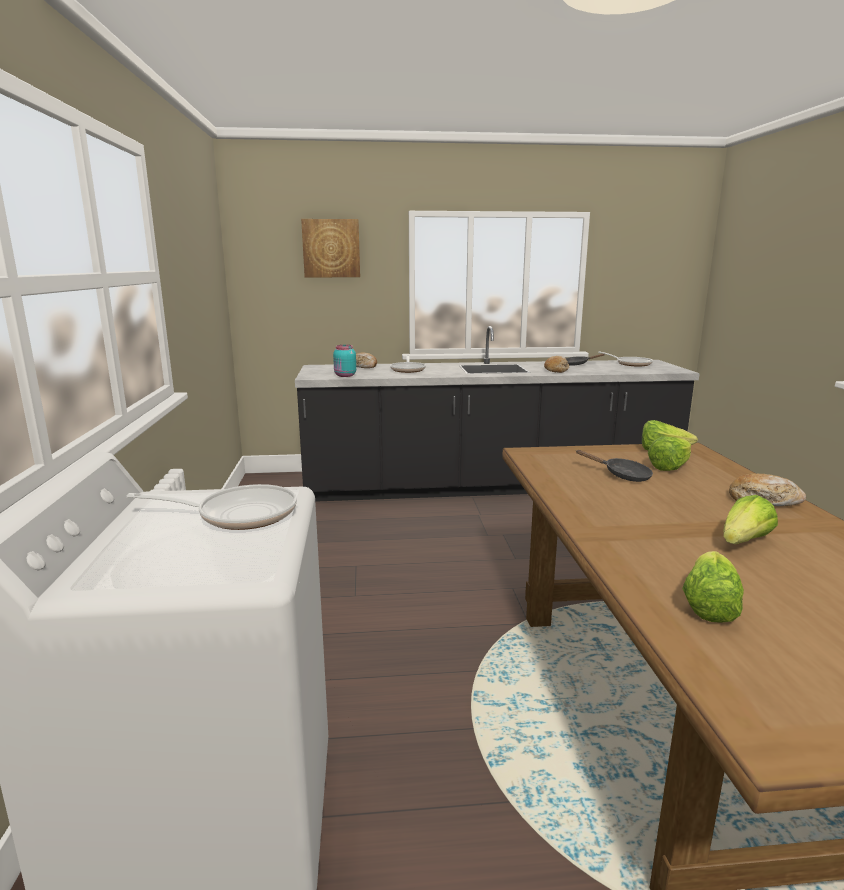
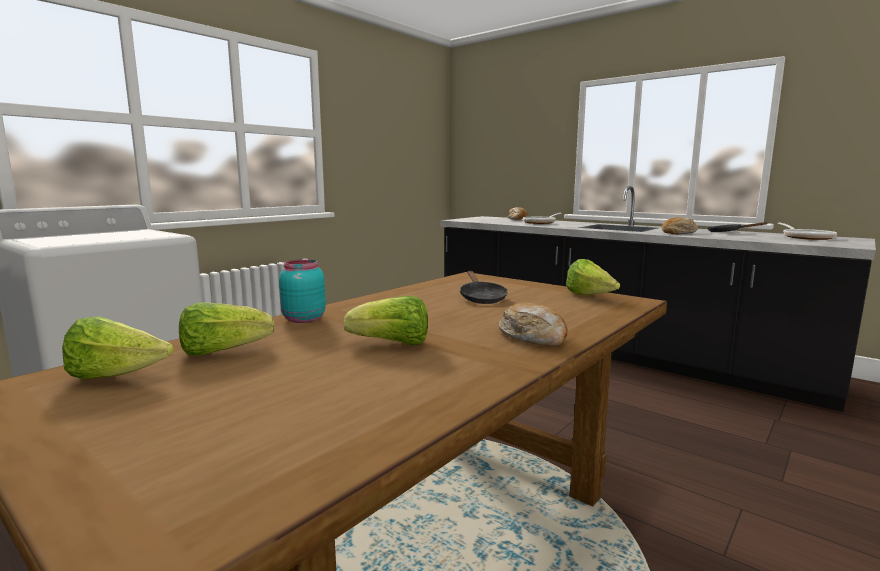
camera: 45 degrees right, 5 degrees down
(239, 514) = (128, 236): frying pan -> none
(331, 248) = (517, 121): picture -> none
(345, 375) = (480, 221): turquoise jar -> turquoise jar (302, 319)
(670, 467) = (547, 304): lettuce -> lettuce (117, 376)

